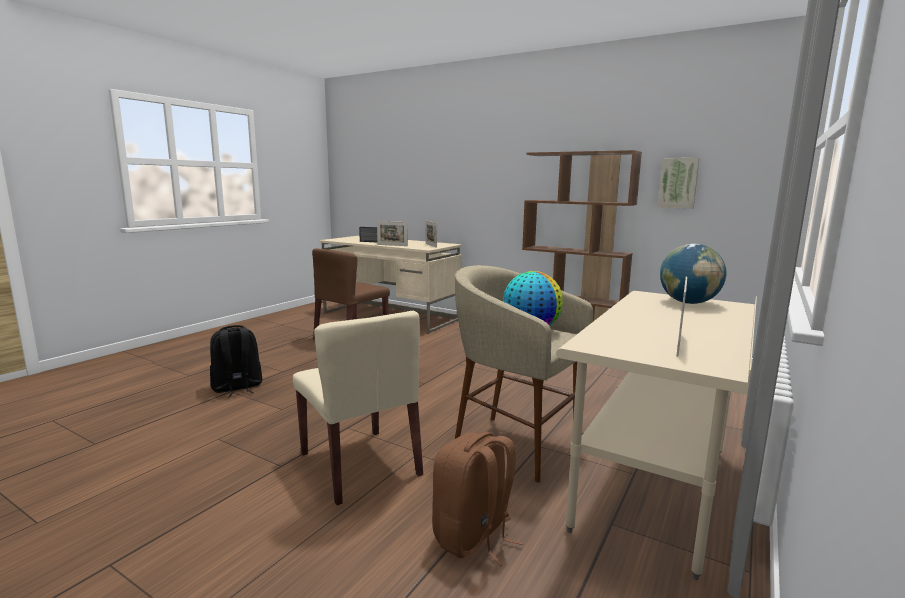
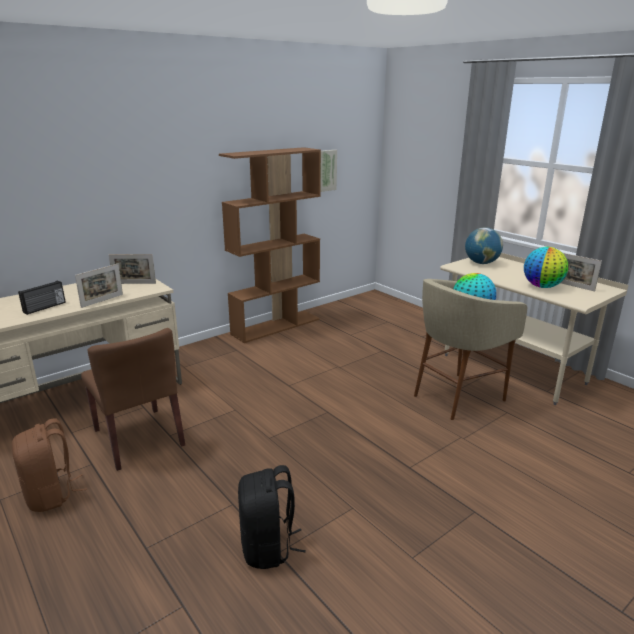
camera: 70 degrees left, 10 degrees up
(360, 464) = (476, 467): beige chair -> none
(473, 537) = (564, 435): brown backpack -> brown backpack (51, 495)
(632, 327) = (542, 286): none -> globe

